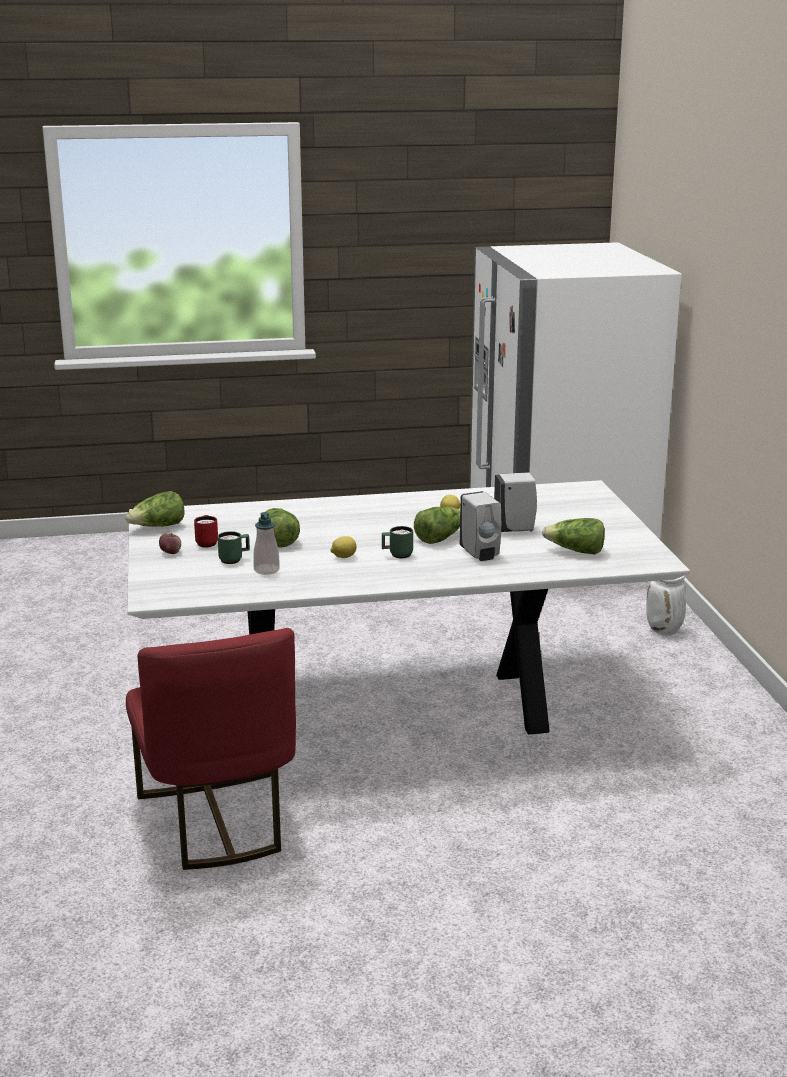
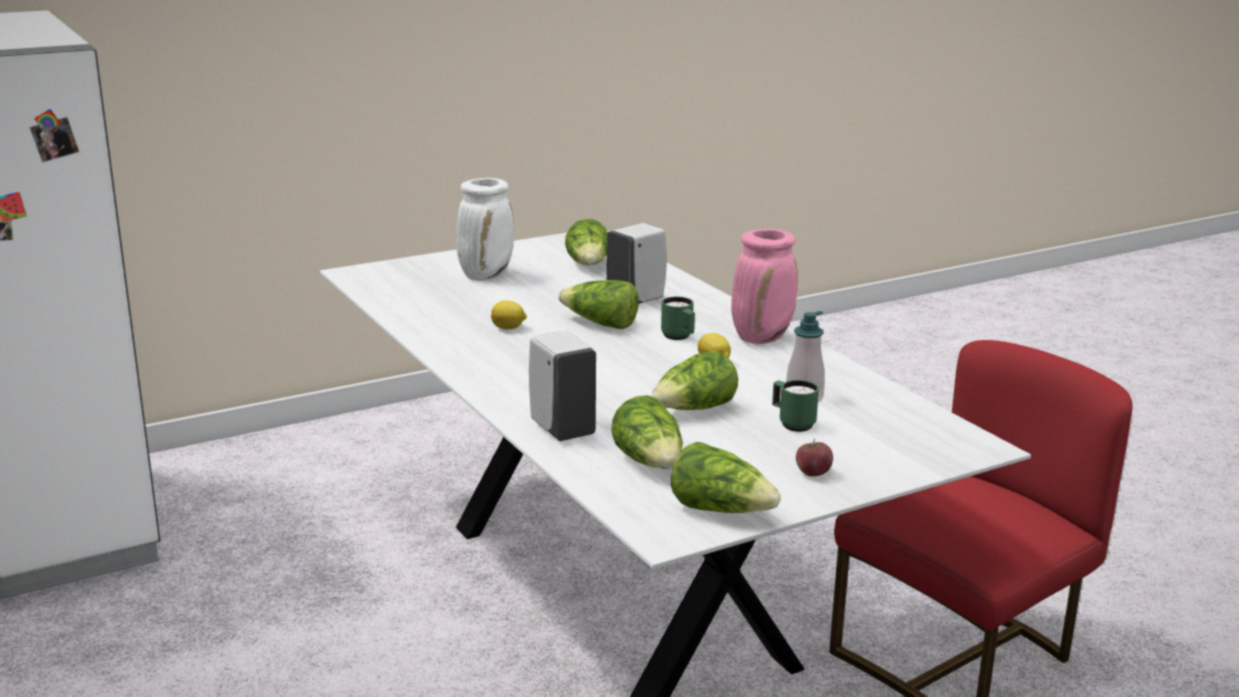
camera: 110 degrees left, 0 degrees up
(207, 542) = (749, 456): red mug -> none
(223, 521) = (650, 463): none -> lettuce
(377, 578) = (761, 337): none -> pink vase
(515, 530) = (541, 293): white soap dispenser -> white soap dispenser (561, 429)
(664, 631) = (292, 450): white vase -> white vase (486, 275)

